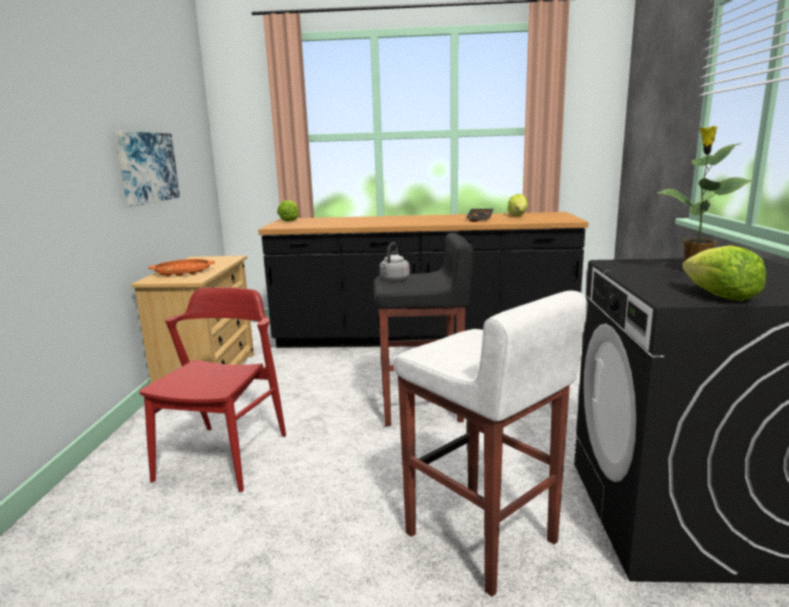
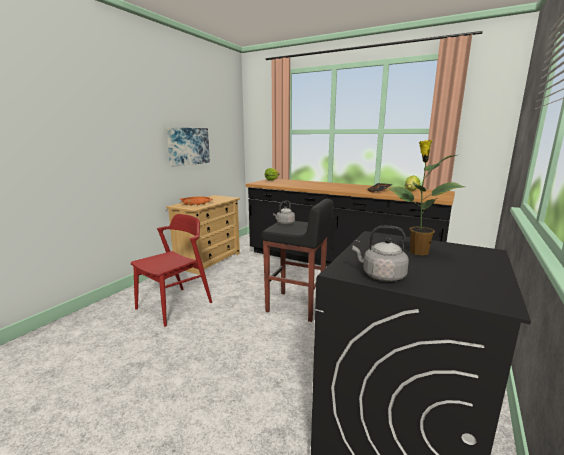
camera: 25 degrees right, 0 degrees up
(481, 539) = (250, 397): white stool -> none
(719, 296) = (381, 276): lettuce -> grey kettle

